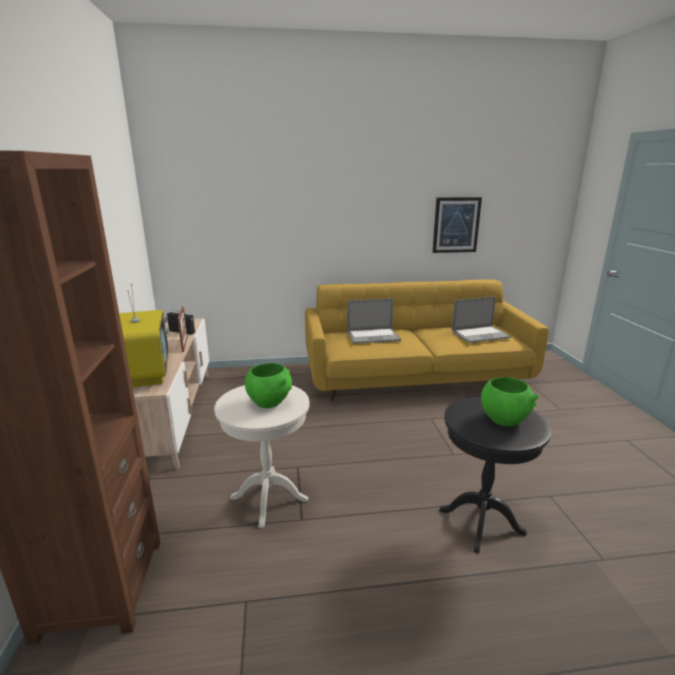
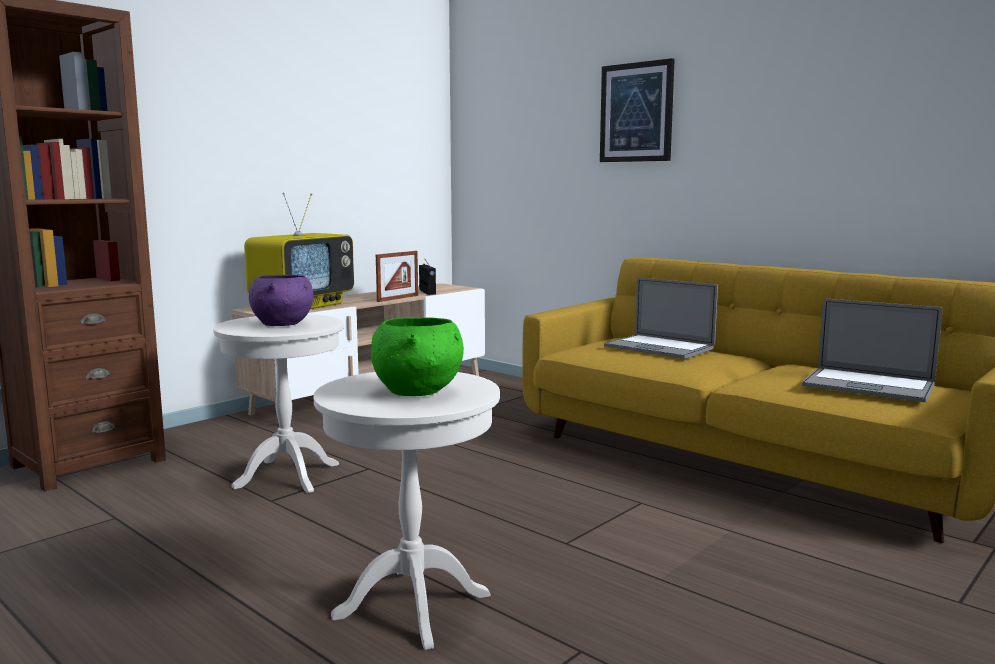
camera: 50 degrees right, 10 degrees down
(269, 402) = (283, 324): green bowl -> purple bowl
(456, 225) = (920, 151): picture -> picture (636, 112)
(481, 521) = (412, 605): black side table -> white side table

